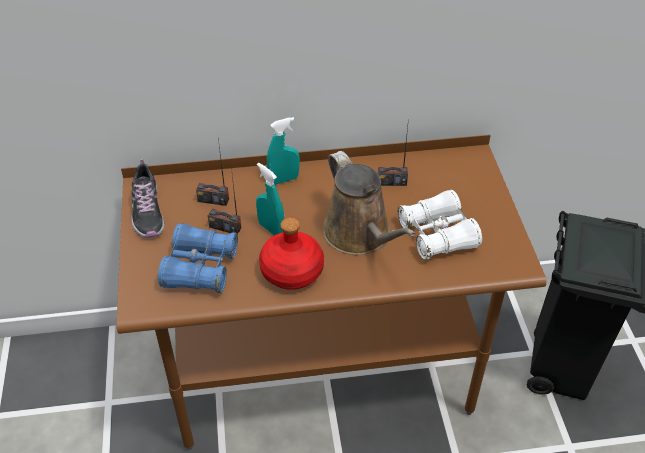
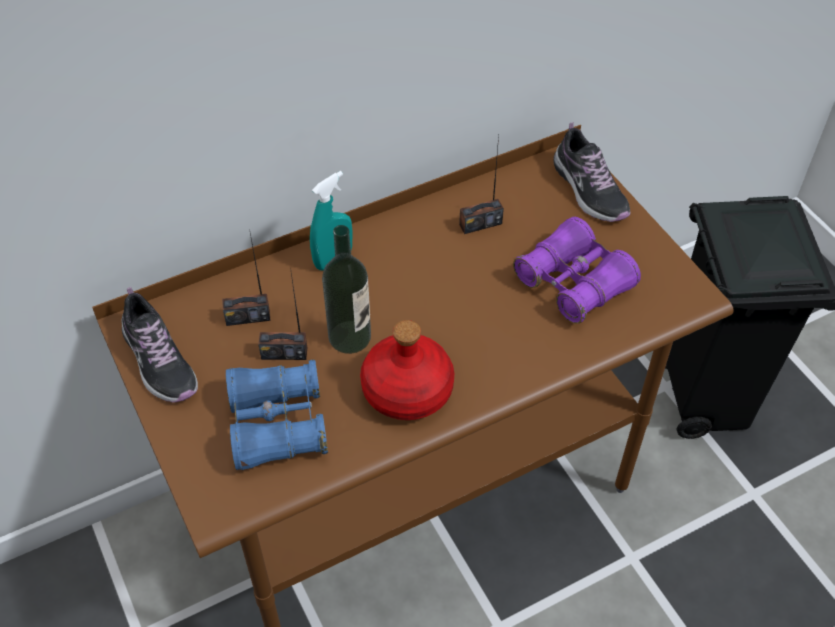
camera: 20 degrees left, 5 degrees up
(271, 229) = (349, 337): turquoise spray bottle -> bottle
(360, 235) = (474, 312): brown watering can -> none
(437, 235) = (573, 283): white binoculars -> purple binoculars
(478, 179) = (589, 190): none -> shoe

